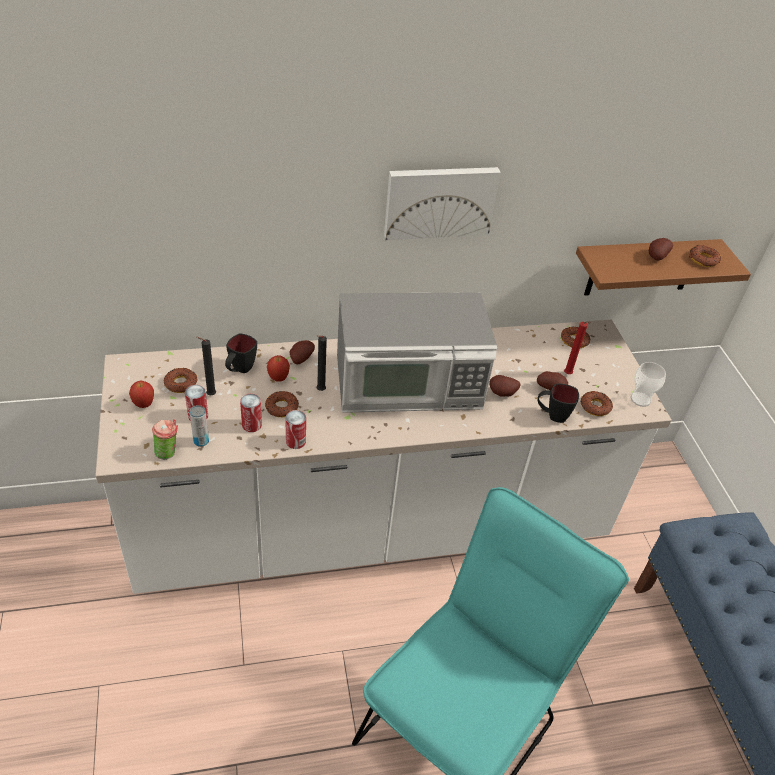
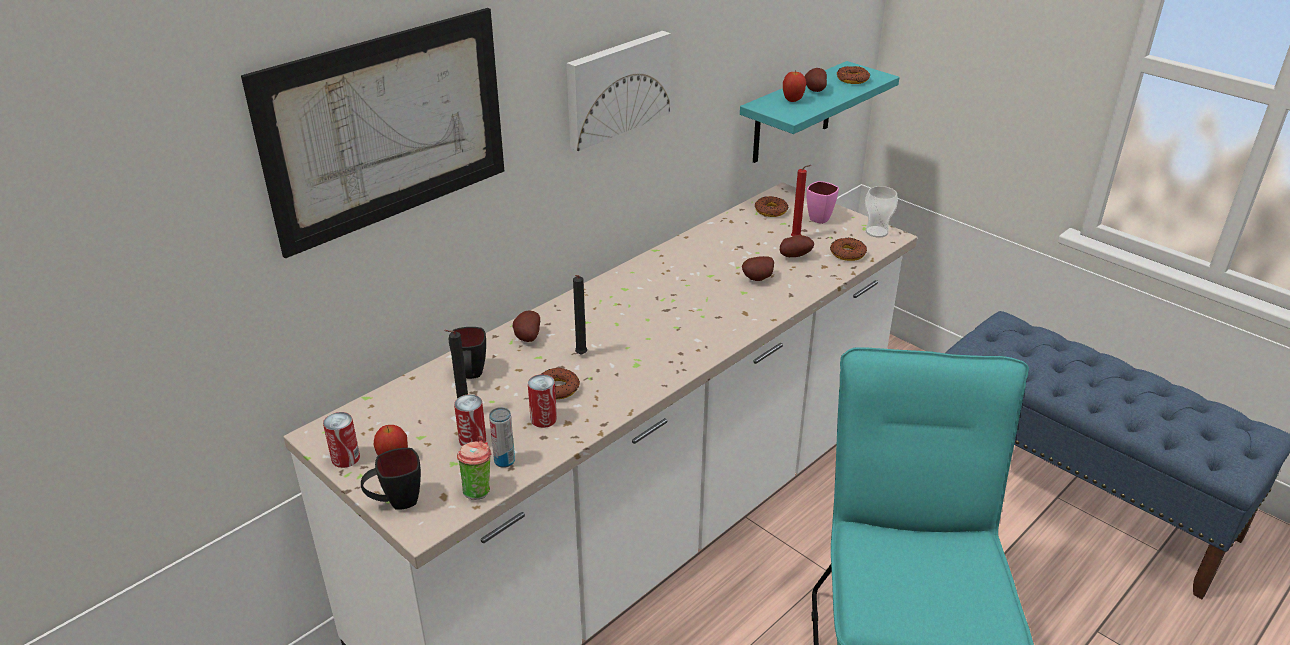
camera: 30 degrees left, 10 degrees down
(181, 383) = (415, 419): donut -> none
(214, 180) = (387, 128): none -> picture
(278, 378) = (523, 365): apple -> apple (792, 100)
(295, 441) = (608, 410): can -> can (345, 458)
(409, 383) = (663, 309): microwave -> none
(552, 415) = (820, 276): black mug -> black mug (395, 502)
(610, 365) = (822, 217): none -> pink mug
(641, 267) = (793, 113): brown shelf -> turquoise shelf

